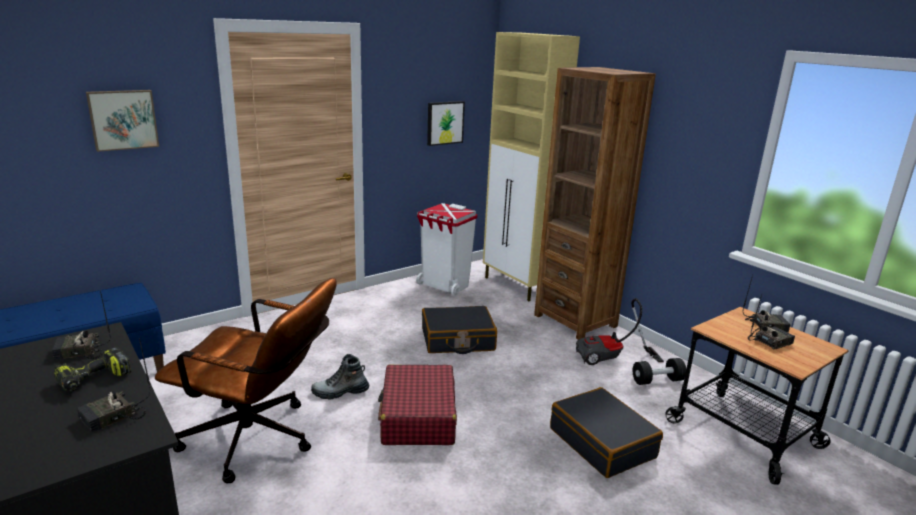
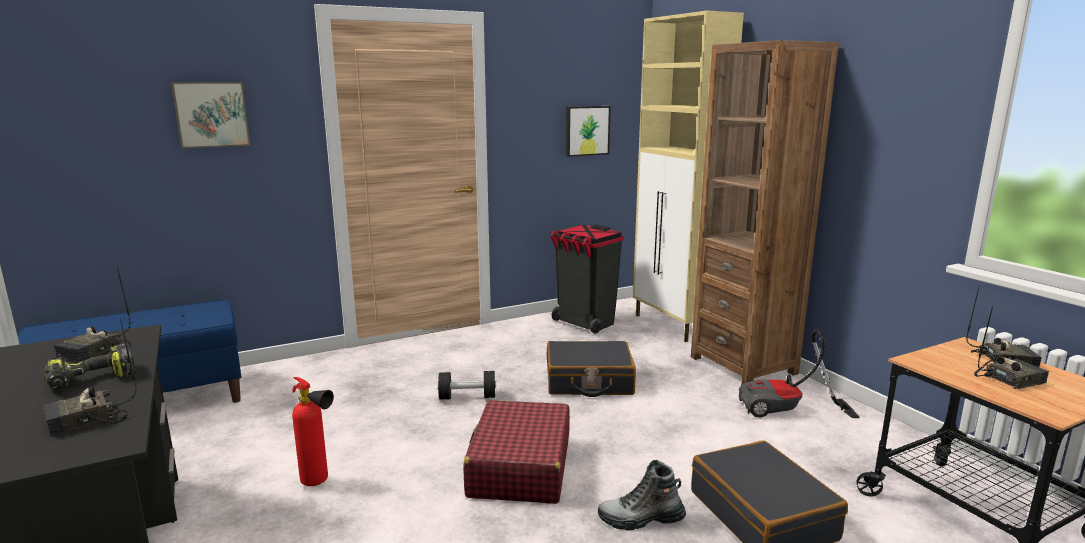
camera: 10 degrees right, 5 degrees down
(79, 352) = (94, 352): radio -> radio turned 60 degrees counterclockwise
(259, 441) = (319, 483): brown office chair -> fire extinguisher
(340, 392) = (432, 433): boot -> boot (641, 519)
(445, 286) = (585, 323): white trash can -> black trash can
(657, 381) = (848, 440): black dumbbell -> black dumbbell (467, 397)

